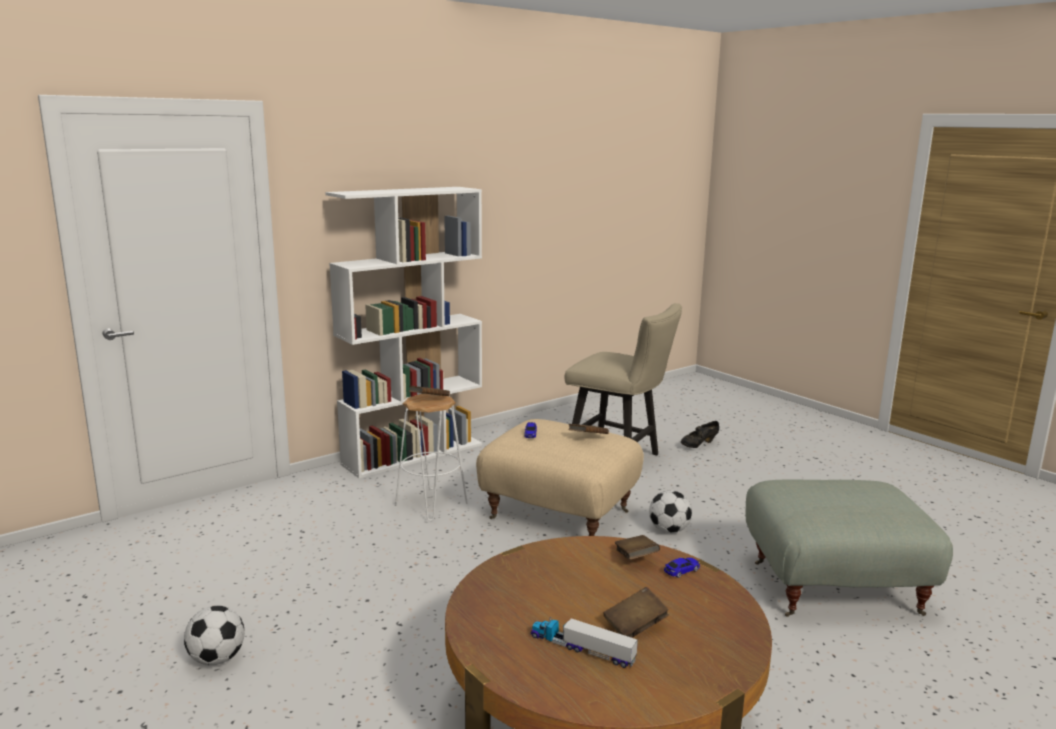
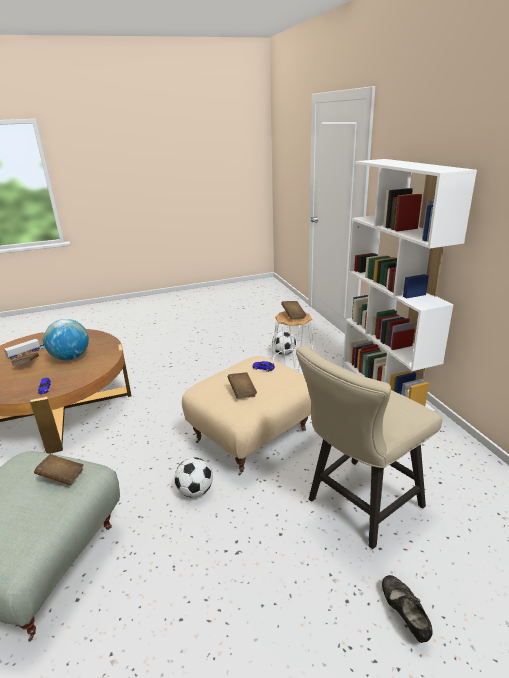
camera: 110 degrees right, 10 degrees up
(217, 659) = (180, 331): football -> football (284, 353)
(578, 586) = (71, 357): none -> globe
(635, 558) = (73, 377): brown book -> brown book (62, 477)

